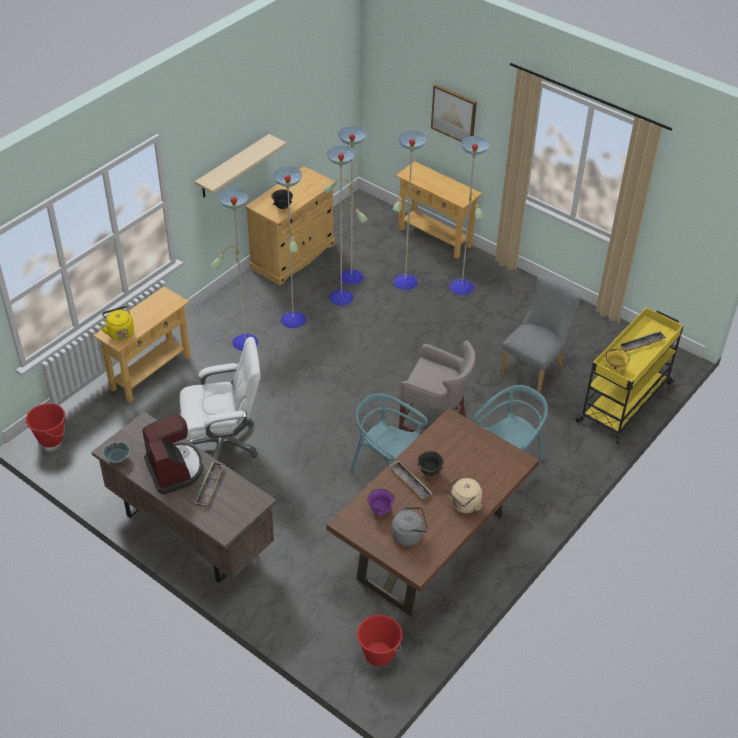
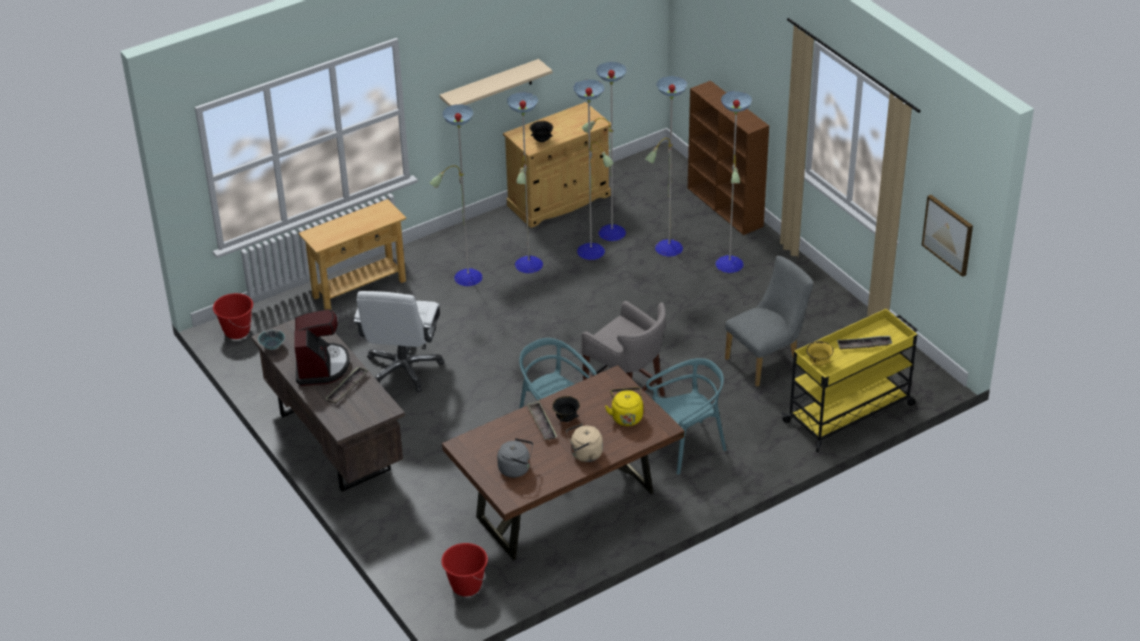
camera: 20 degrees right, 5 degrees down
(120, 332) = (325, 234): yellow kettle -> yellow kettle (626, 416)
(224, 443) = (403, 369): white office chair -> white office chair turned 90 degrees clockwise
(380, 510) = (500, 442): purple bowl -> none
(434, 237) = (725, 207): beige console table -> brown bookcase
(454, 114) = (747, 68): picture -> picture (948, 234)

